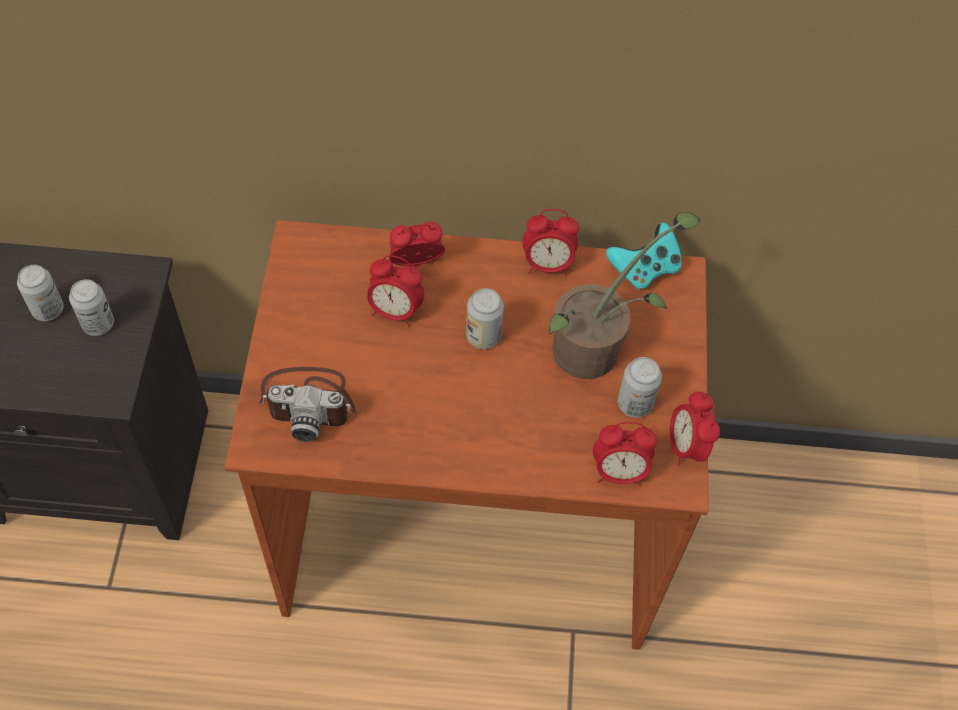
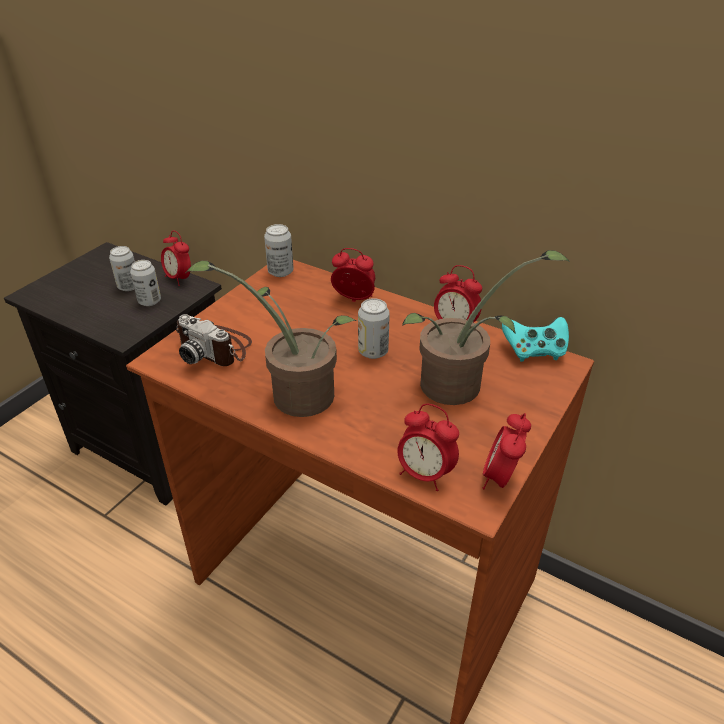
camera: 30 degrees right, 20 degrees down
(395, 311) = (319, 319): alarm clock -> alarm clock (179, 279)
(438, 429) = (294, 394): none -> potted plant
(634, 403) = (470, 432): can -> can (280, 272)

